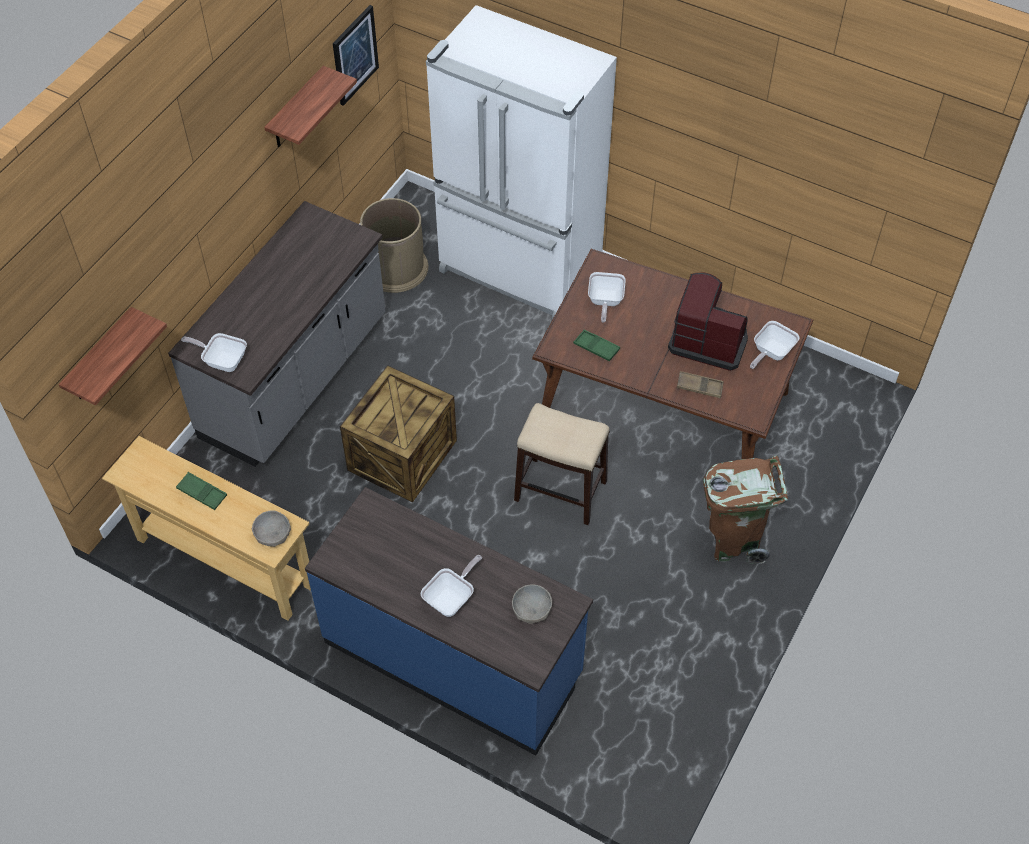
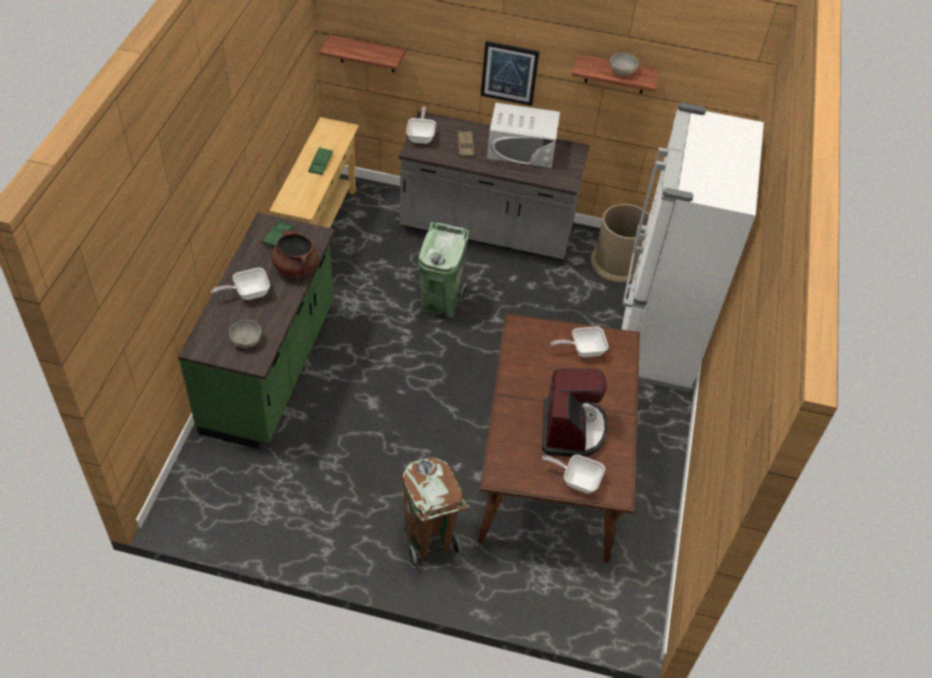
camera: 70 degrees right, 5 degrees down
(273, 535) = (295, 204): grey bowl -> grey bowl (622, 72)
(288, 265) = (521, 149): none -> white microwave
(354, 55) = (698, 96): picture -> picture (509, 73)
(401, 454) = (440, 302): crate -> green trash can
(422, 539) = (295, 268): none -> brown cooking pot
(452, 598) = (248, 293): frying pan -> frying pan turned 135 degrees clockwise
(453, 657) = (271, 369): blue counter -> green counter
(559, 490) = (440, 407): stool -> none
(596, 347) = (530, 352): green tray -> green tray (278, 236)
(699, 387) = (516, 430): brown tray -> brown tray (465, 146)

